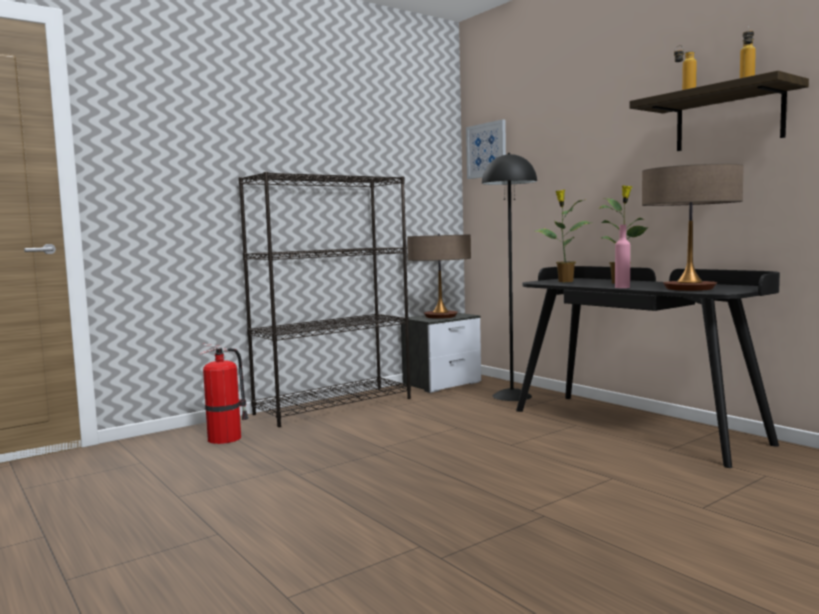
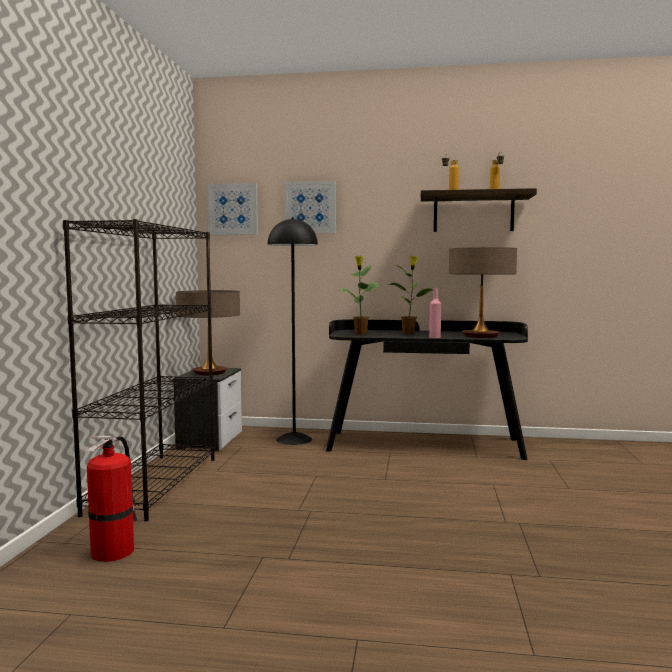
camera: 45 degrees left, 0 degrees up
(550, 138) = (310, 207): none -> picture

